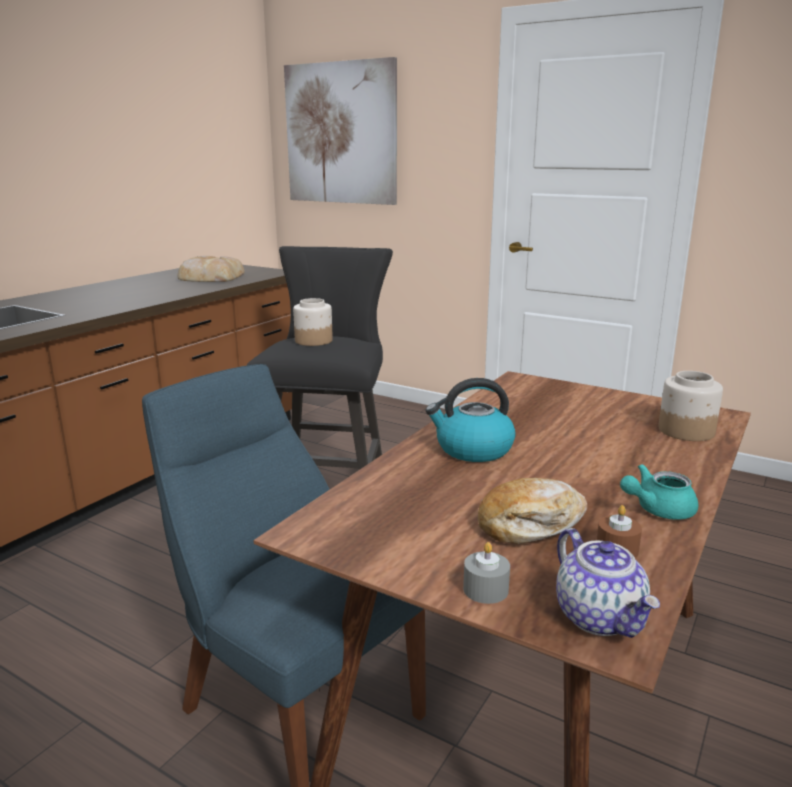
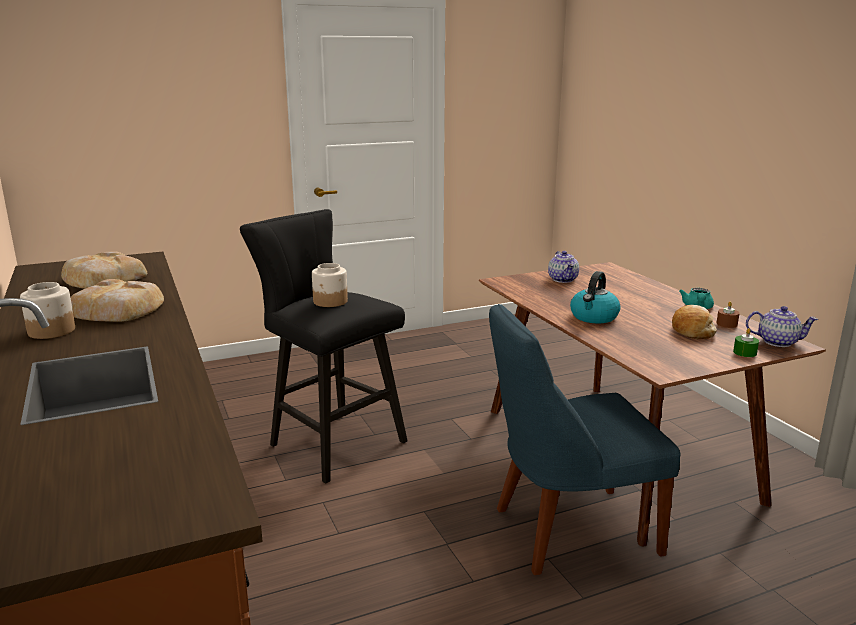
camera: 55 degrees left, 0 degrees up
(141, 294) = (118, 310): none -> bread
(340, 134) = (104, 99): picture -> none
(485, 589) = (745, 352): grey candle -> green candle
(597, 404) = (563, 279): none -> teapot
(685, 431) = (619, 277): jar -> jar (51, 331)

